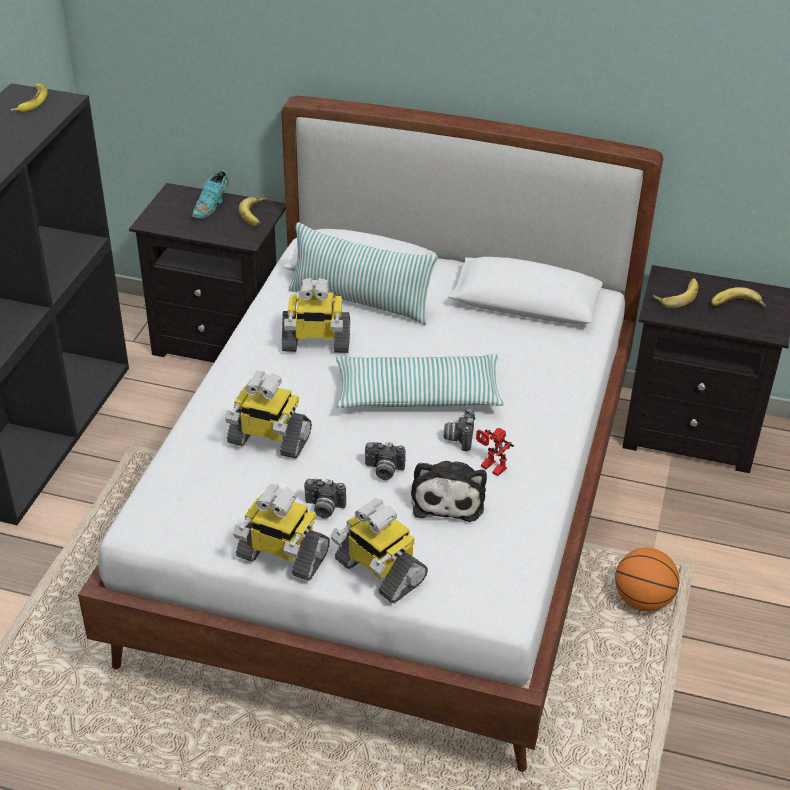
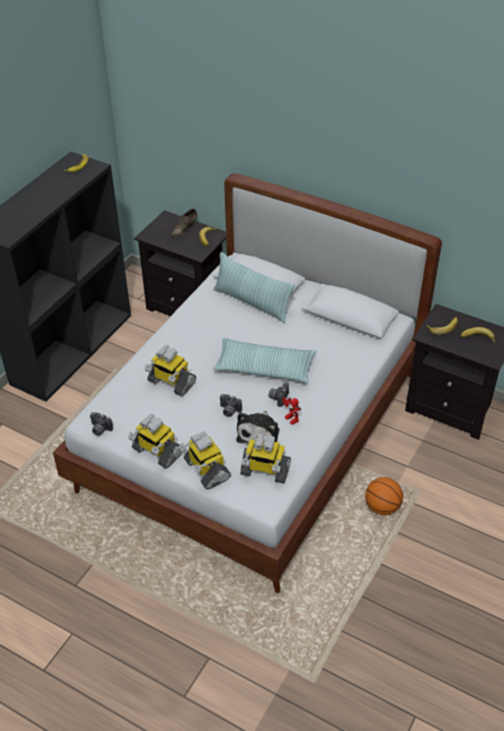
camera: 15 degrees right, 5 degrees up
(212, 206) = (185, 229): turquoise shoe -> brown shoe
(315, 343) = (217, 326): toy robot -> toy robot (264, 470)
(323, 508) = (188, 428): camera -> camera (100, 429)

